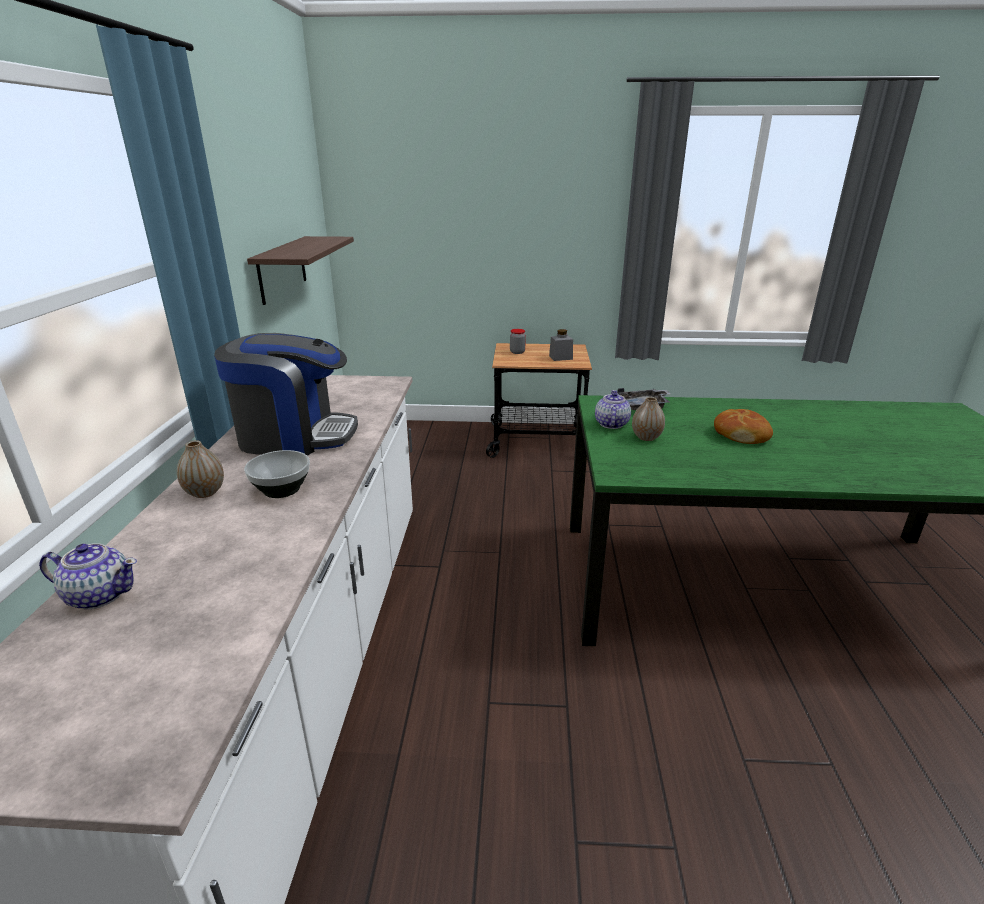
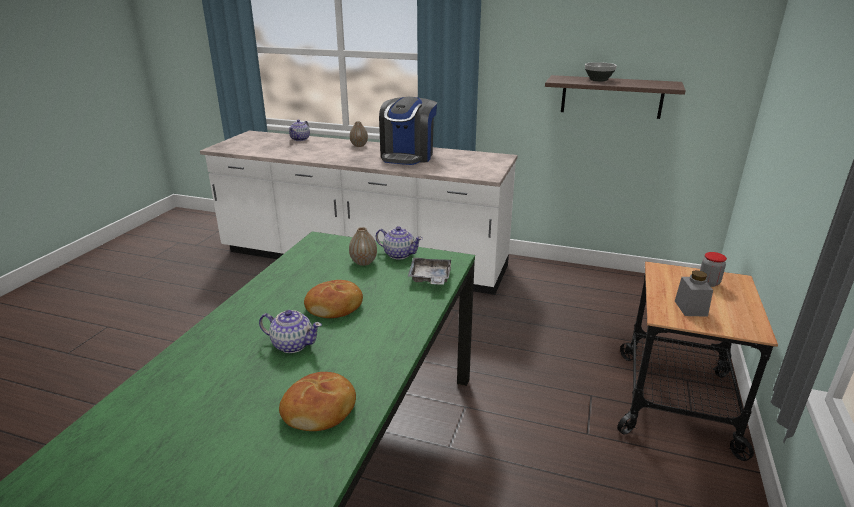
camera: 105 degrees right, 0 degrees up
(281, 489) = (349, 155): bowl -> bowl (599, 80)
(813, 439) = (292, 344): none -> teapot
(853, 416) = (320, 410): none -> bread

